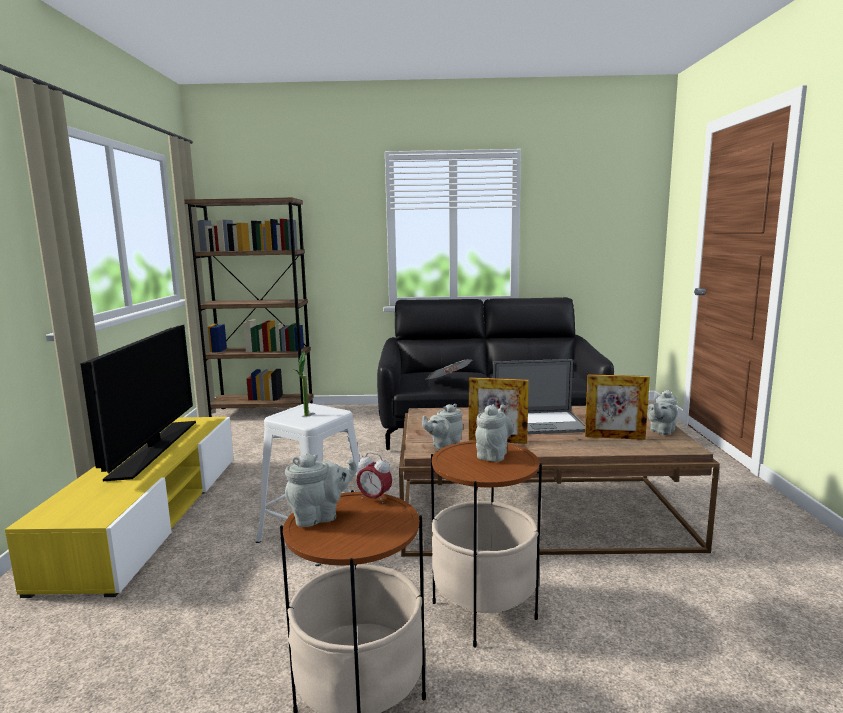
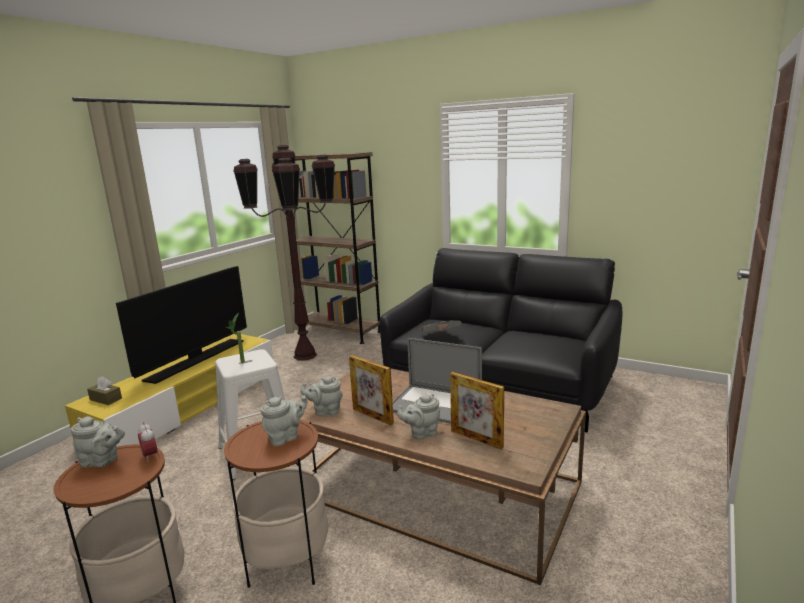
camera: 30 degrees right, 5 degrees up
(73, 508) = (106, 399): none -> brown tissue box
(249, 439) = (305, 355): none -> brown floor lamp
(661, 431) = (534, 443): grey teapot -> grey teapot (421, 433)

